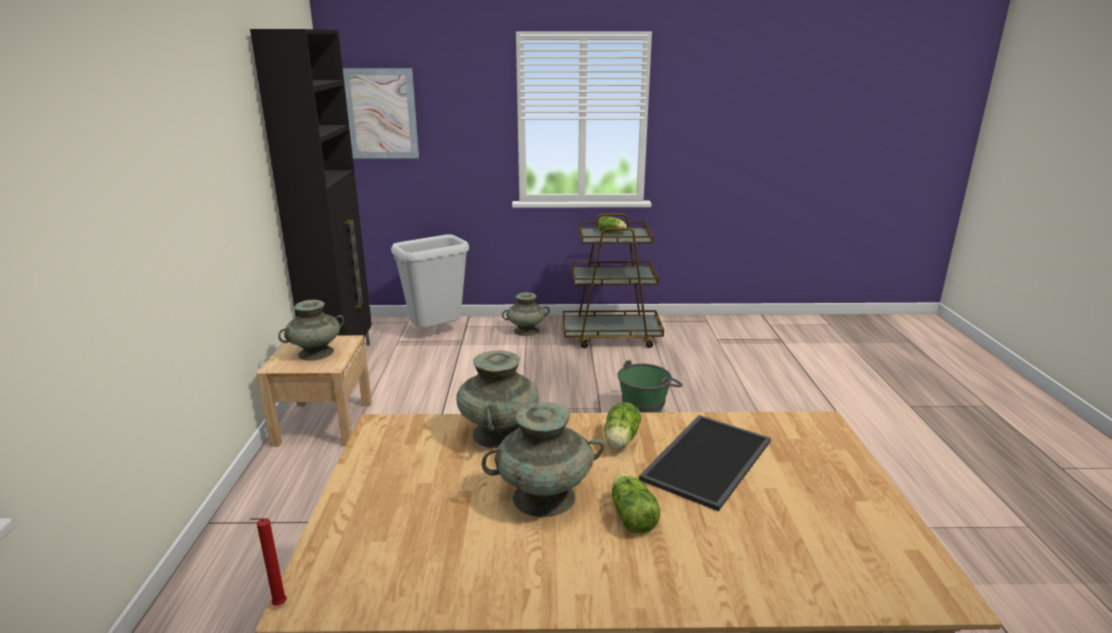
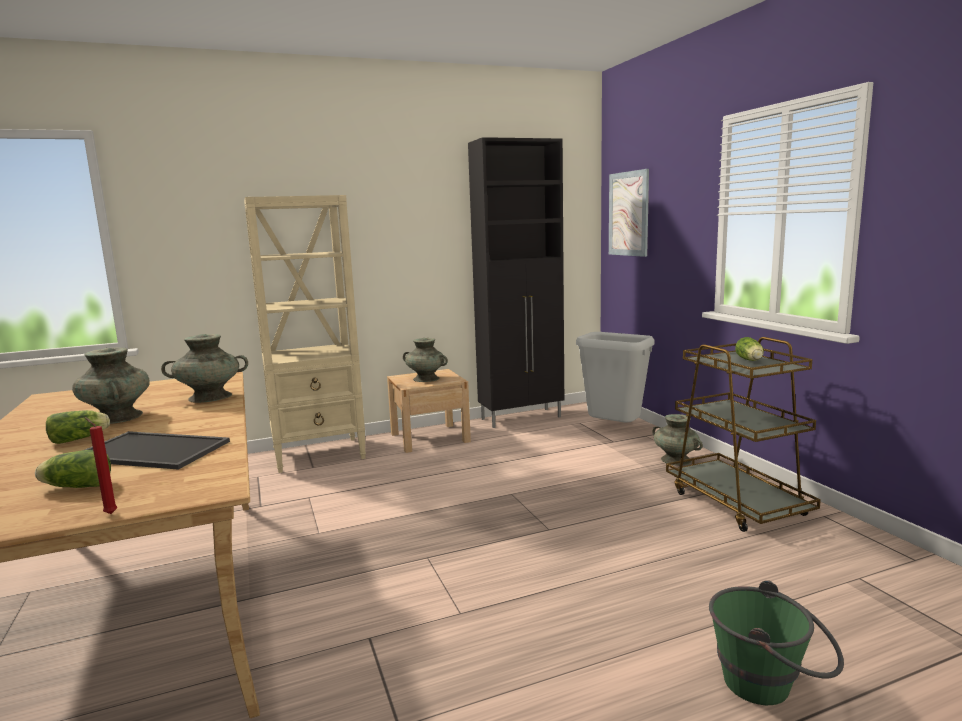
camera: 70 degrees right, 10 degrees down
(269, 512) = (320, 454): none -> beige bookcase
(277, 606) = (46, 393): red candle -> red candle (109, 513)
(620, 441) = (192, 424): lettuce -> lettuce (75, 486)
(647, 411) = (568, 557): green bucket -> green bucket (771, 686)

